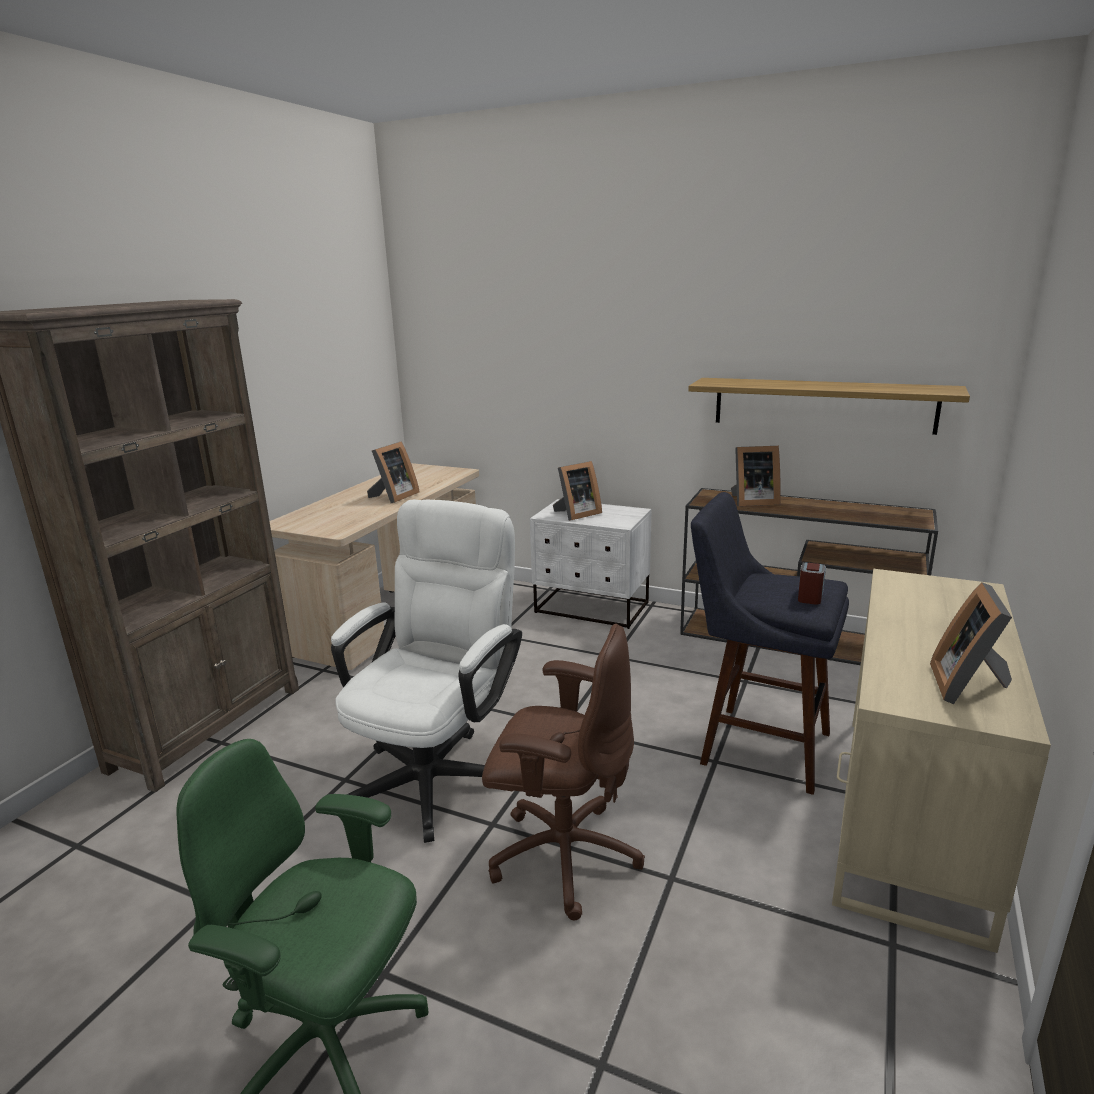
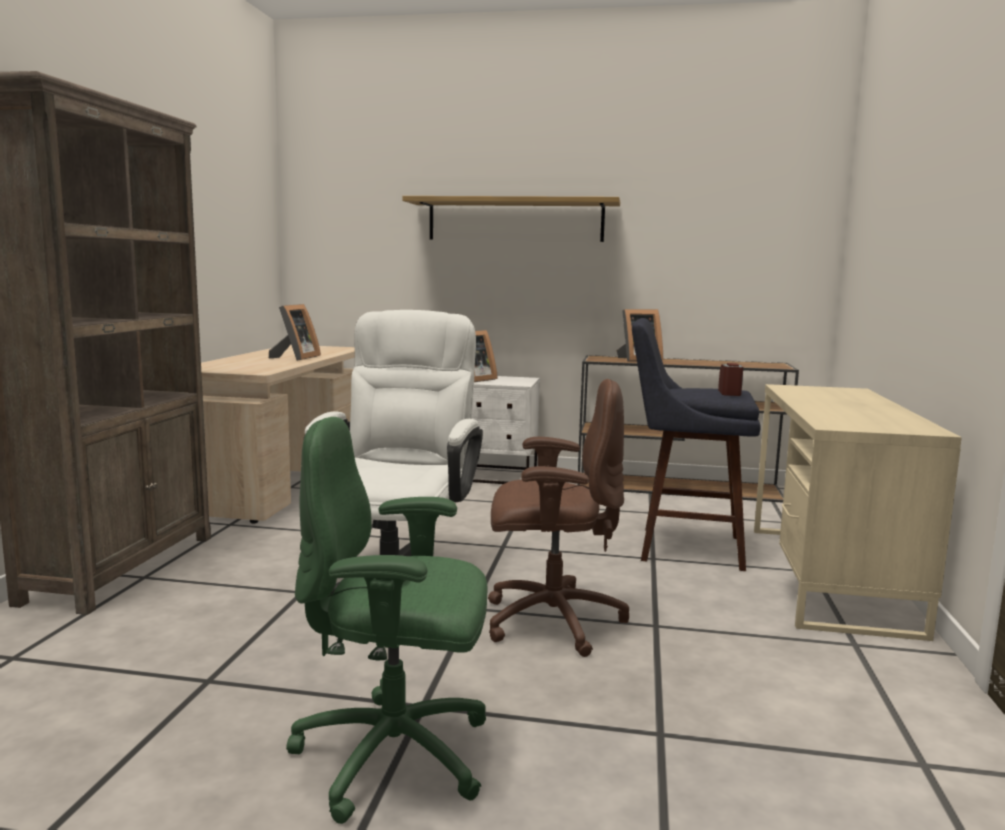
camera: 15 degrees left, 10 degrees down
(822, 405) = (691, 276): shelf -> shelf (515, 220)
(969, 686) = (884, 420): picture frame -> none

